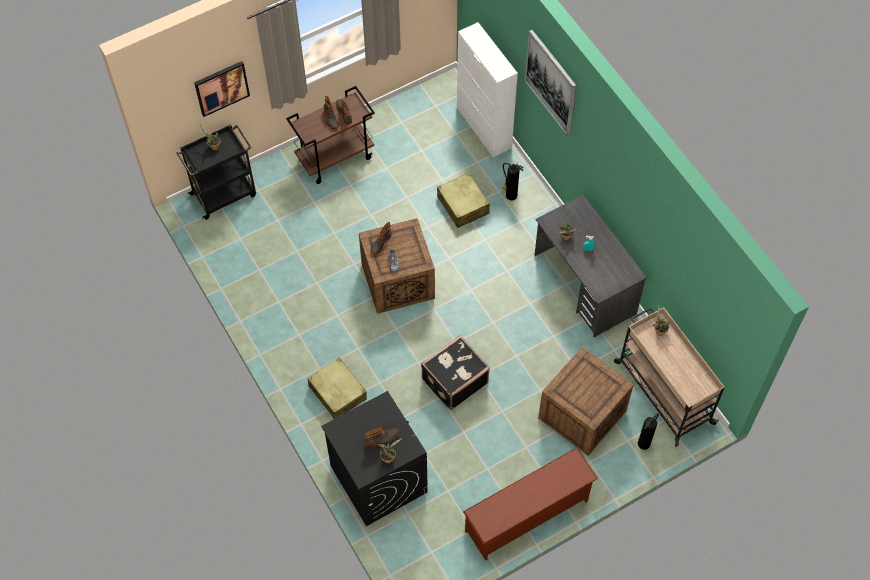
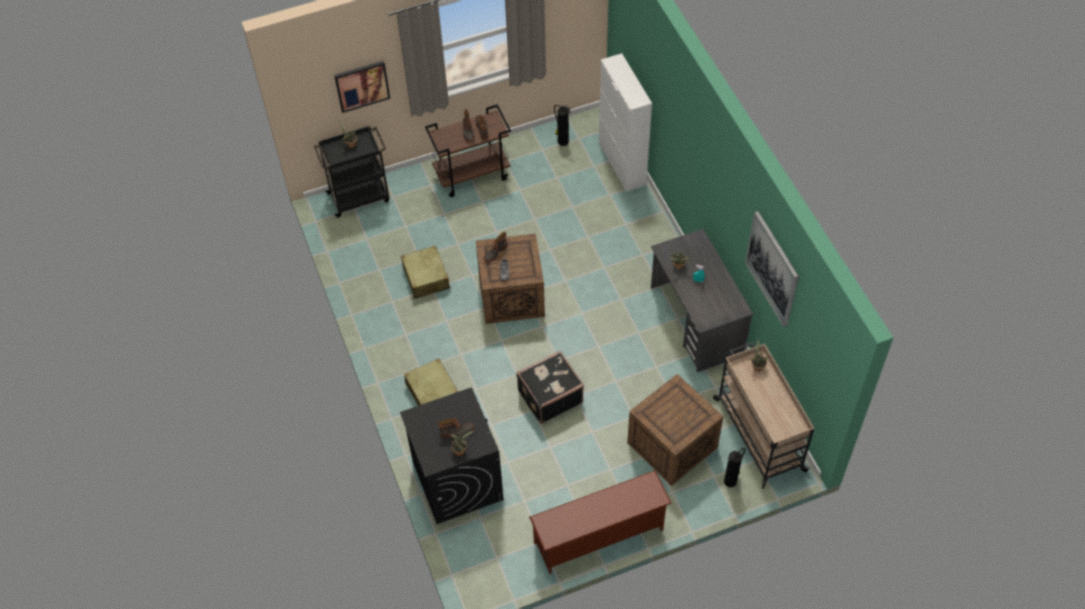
camera: 10 degrees right, 5 degrees down
(463, 205) = (588, 233): beige suitcase -> beige suitcase (426, 277)
(510, 195) = (637, 229): fire extinguisher -> fire extinguisher (562, 141)
(551, 82) = (679, 110): picture -> picture (772, 268)

